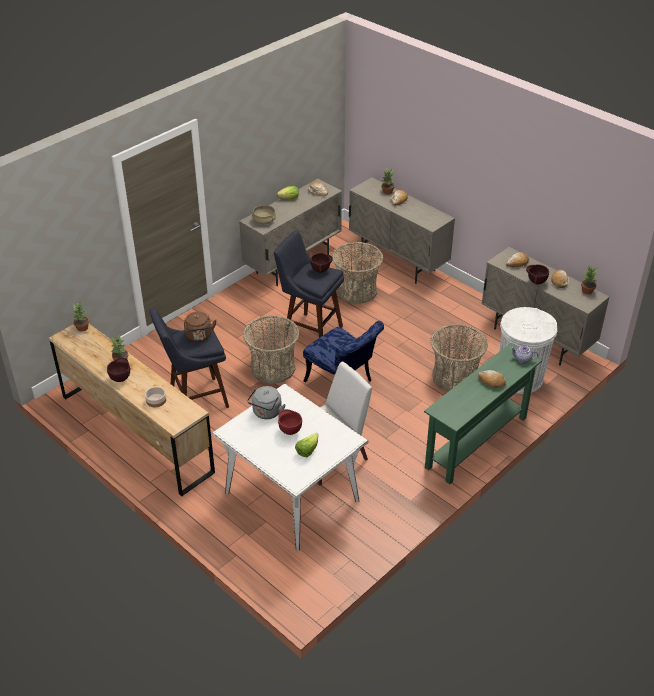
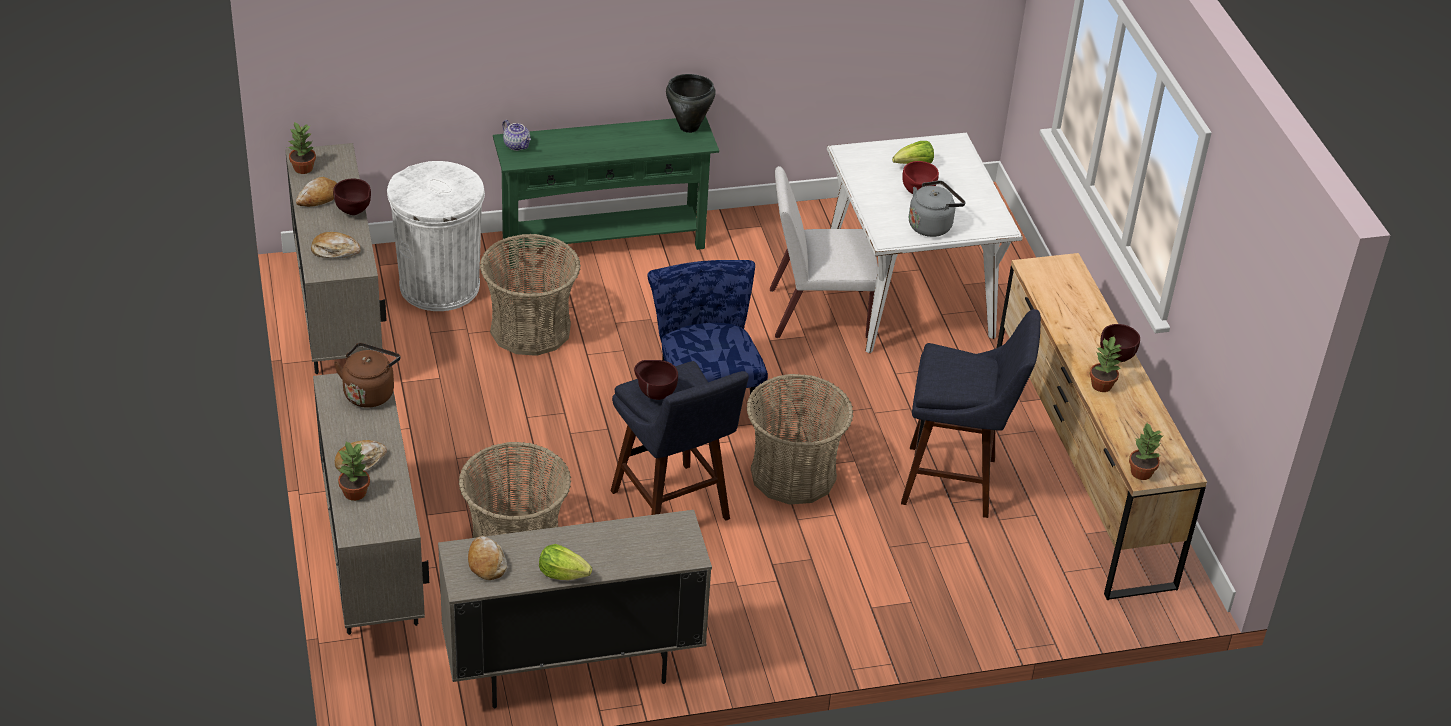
camera: 150 degrees left, 0 degrees up
(155, 400) = (1078, 306): bowl -> none
(199, 336) = (952, 372): brown kettle -> brown kettle (370, 392)
(264, 221) = (663, 540): beige cooking pot -> none
(455, 417) = (689, 127): none -> black cooking pot
(491, 382) = (593, 140): bread -> none

